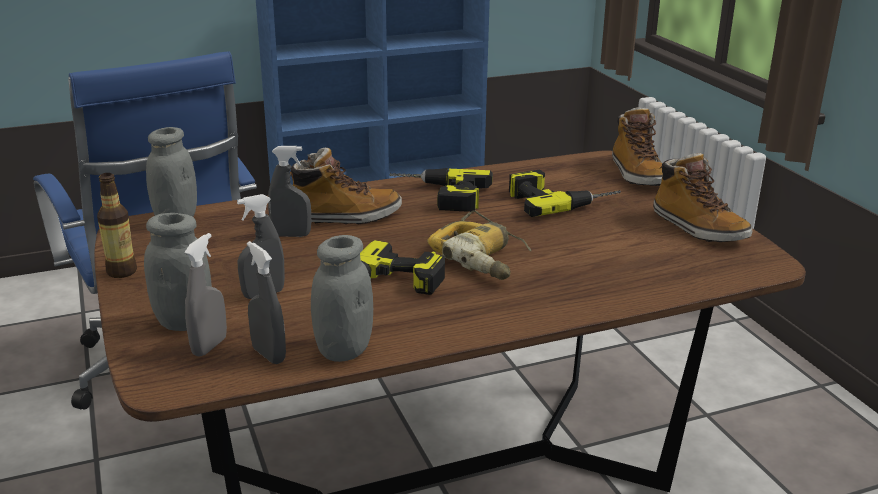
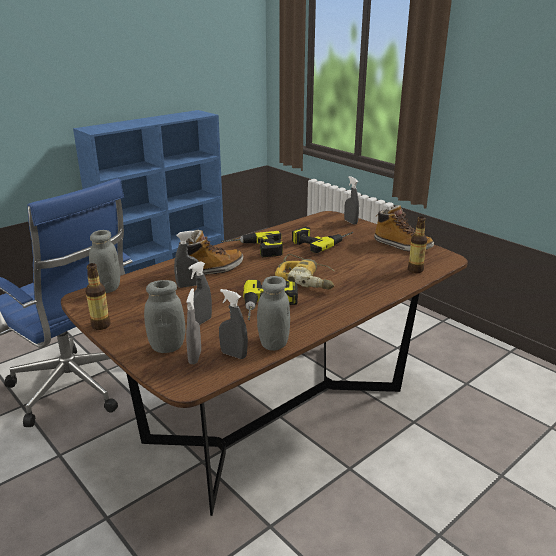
camera: 20 degrees left, 0 degrees up
(637, 174) = (350, 222): boot -> grey spray bottle
(688, 274) = (415, 270): none -> bottle

